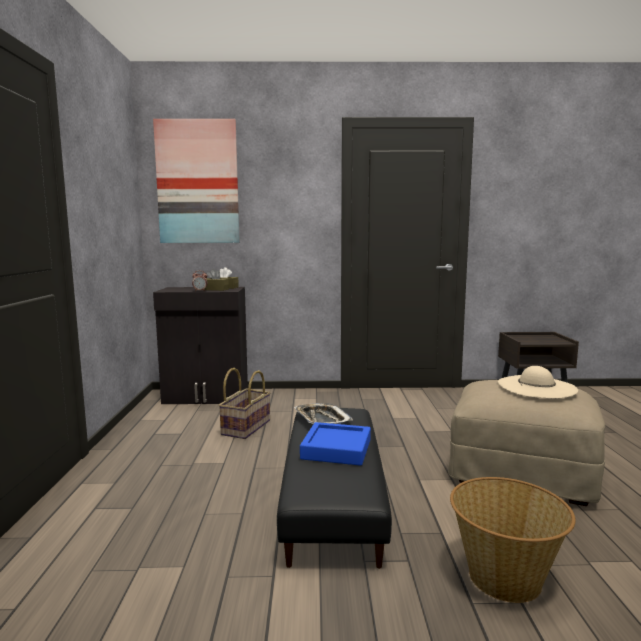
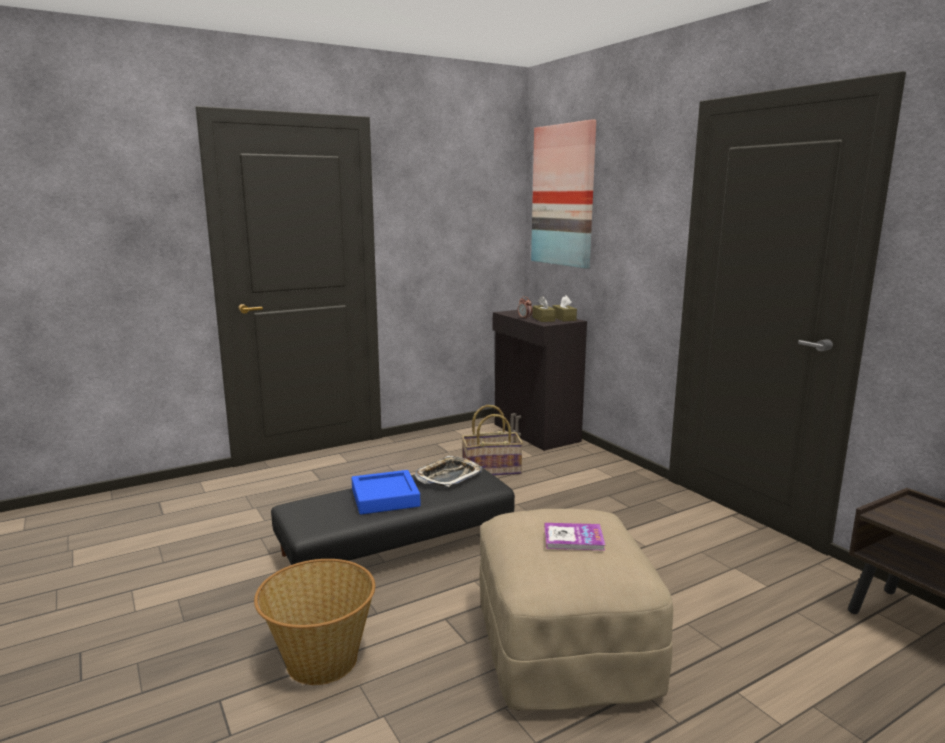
camera: 60 degrees right, 5 degrees up
(536, 386) = (573, 538): beige hat -> book

